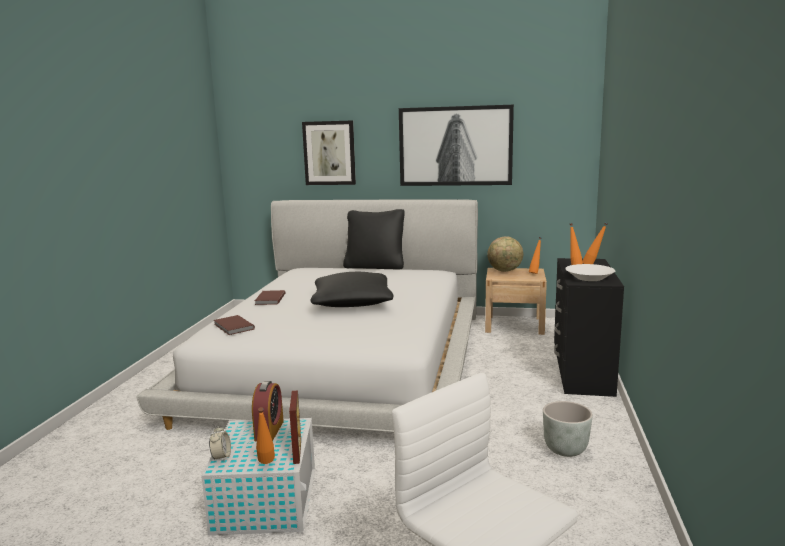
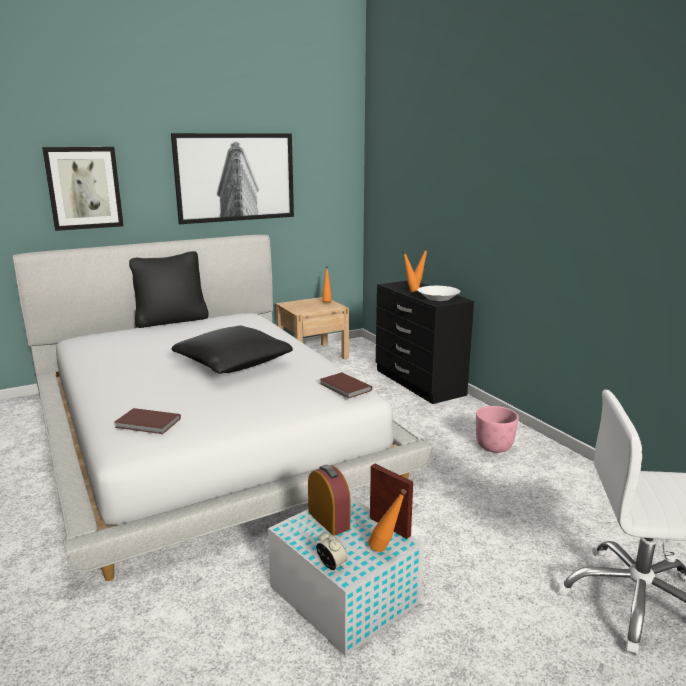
camera: 40 degrees left, 5 degrees up
(269, 299) = (125, 381): brown book -> brown book (344, 387)
(505, 271) = (298, 304): globe -> none
(565, 449) = (494, 447): grey planter -> pink planter

